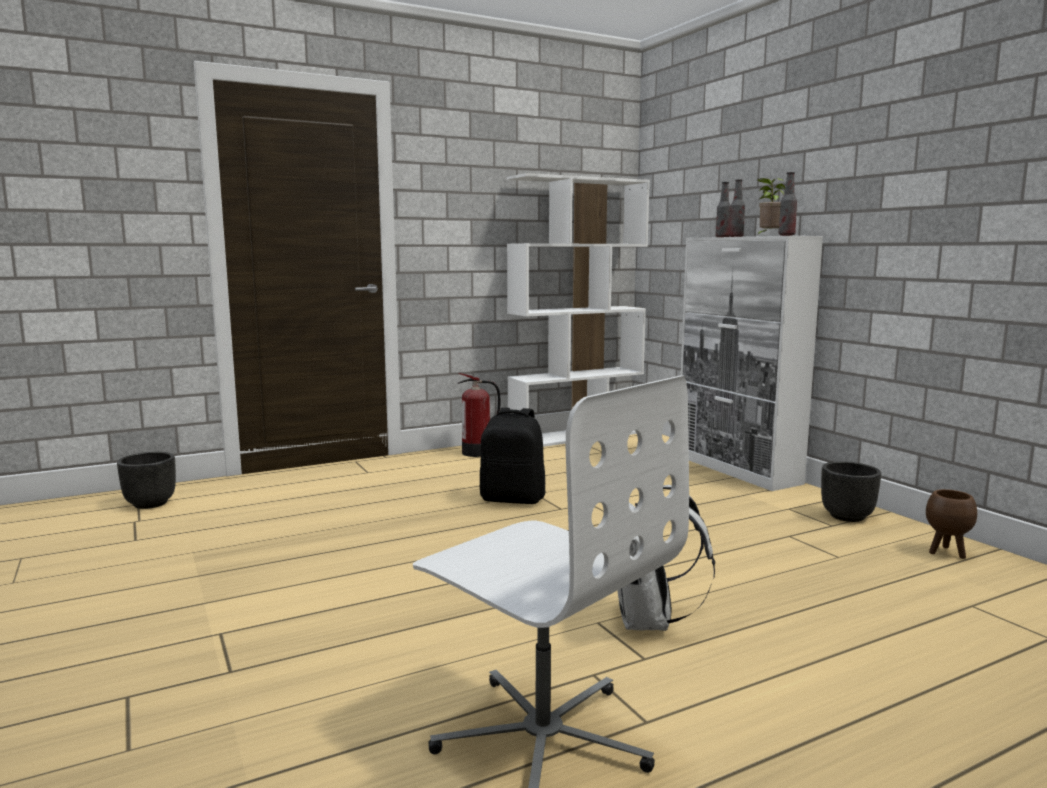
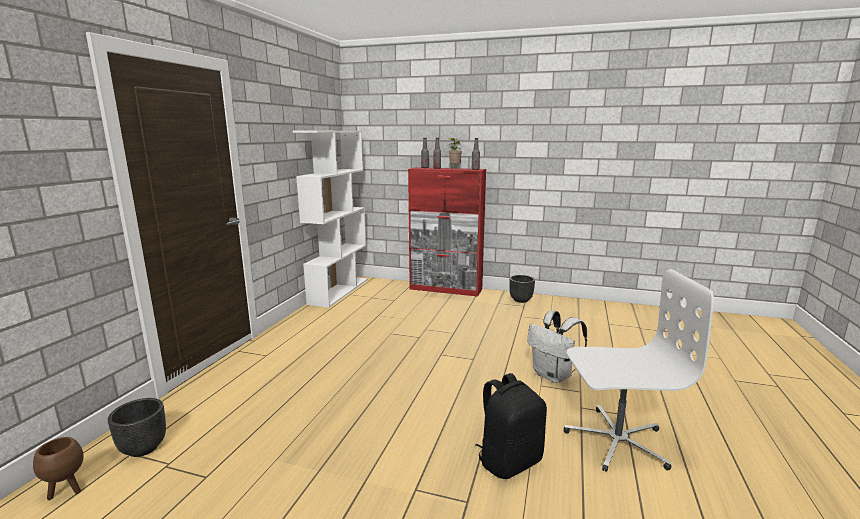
camera: 45 degrees left, 5 degrees up
(478, 452) = (307, 318): fire extinguisher -> none
(513, 499) = (387, 340): black backpack -> black backpack (509, 460)
(737, 469) = (446, 289): white cabinet -> red cabinet
(946, 553) = (570, 305): brown planter -> brown planter (66, 491)

